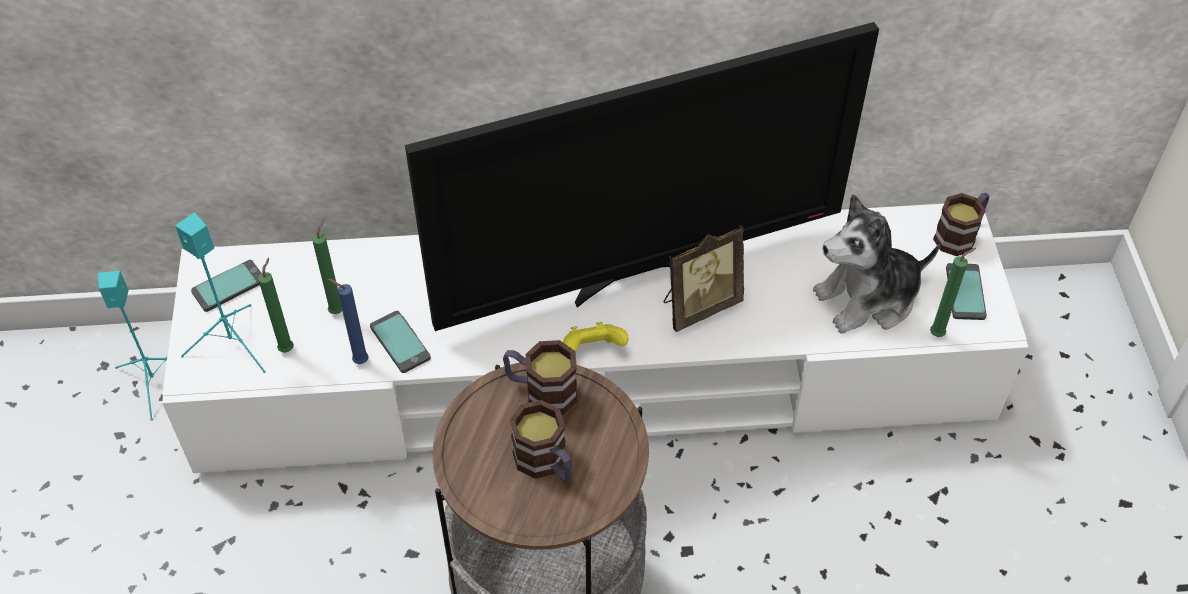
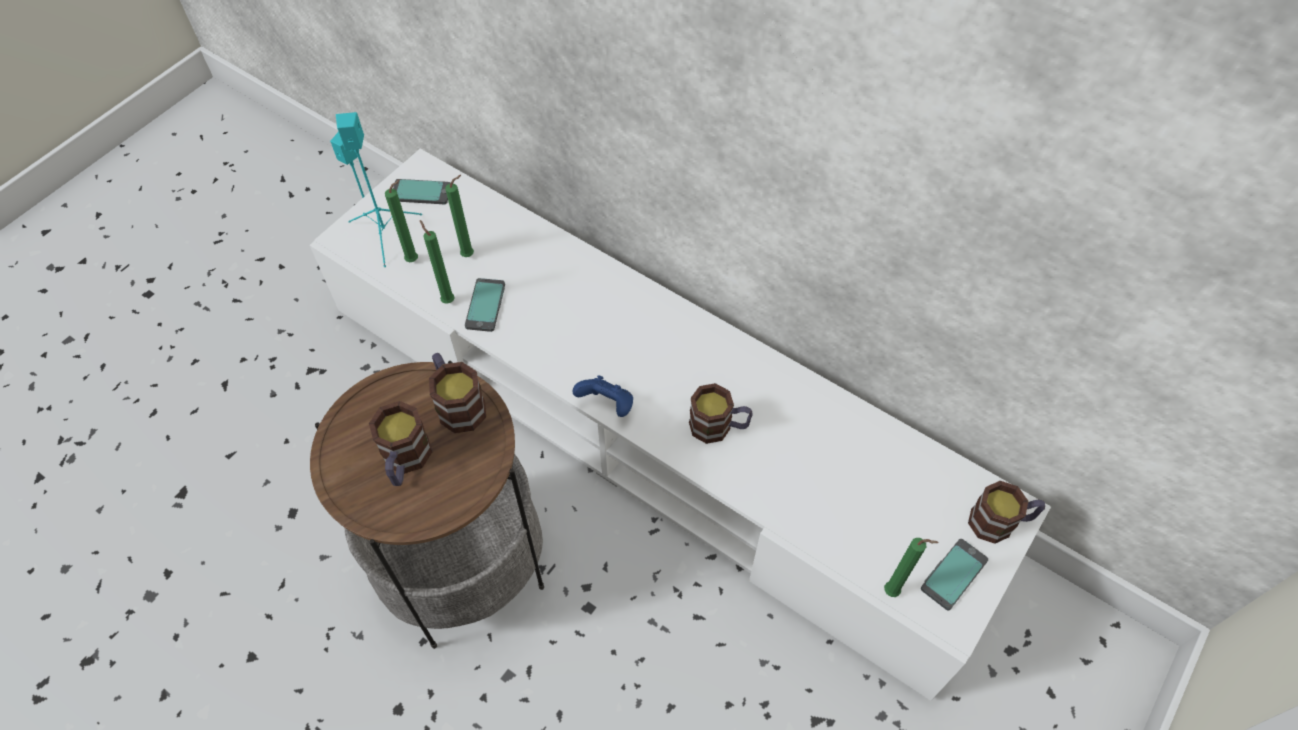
camera: 40 degrees right, 5 degrees up
(358, 361) = (447, 299): blue candle -> green candle
(593, 350) = (607, 405): yellow game controller -> blue game controller
(638, 275) = (697, 370): television -> none
(699, 305) = (719, 427): picture frame -> mug
(868, 299) = (861, 518): plush toy -> none

